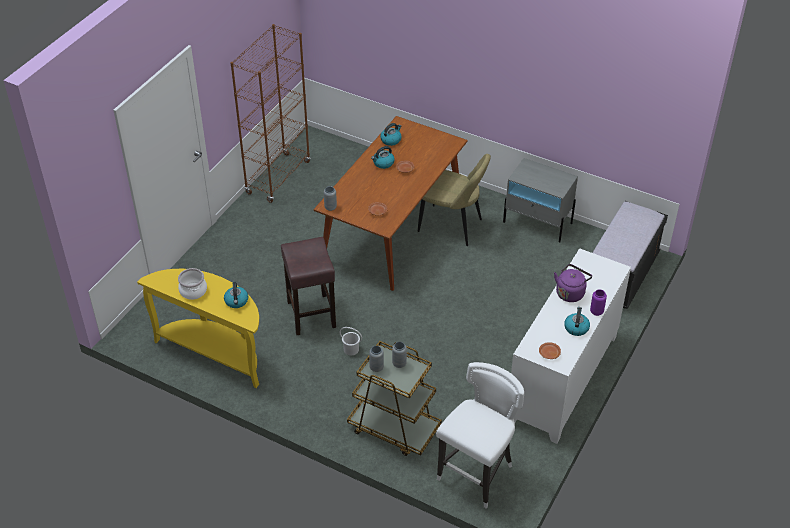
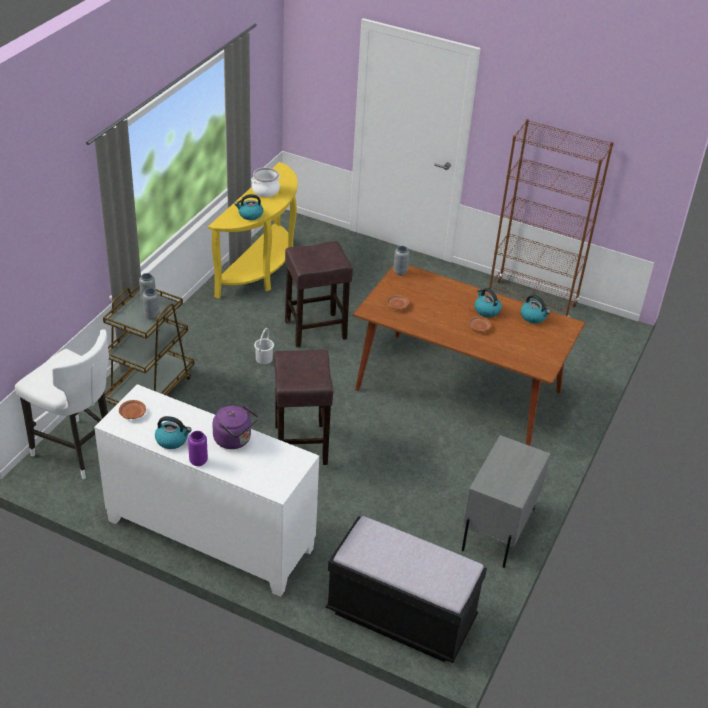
camera: 85 degrees right, 5 degrees down
(453, 226) = (474, 443): beige chair -> none
(461, 325) = (301, 445): none -> brown stool

